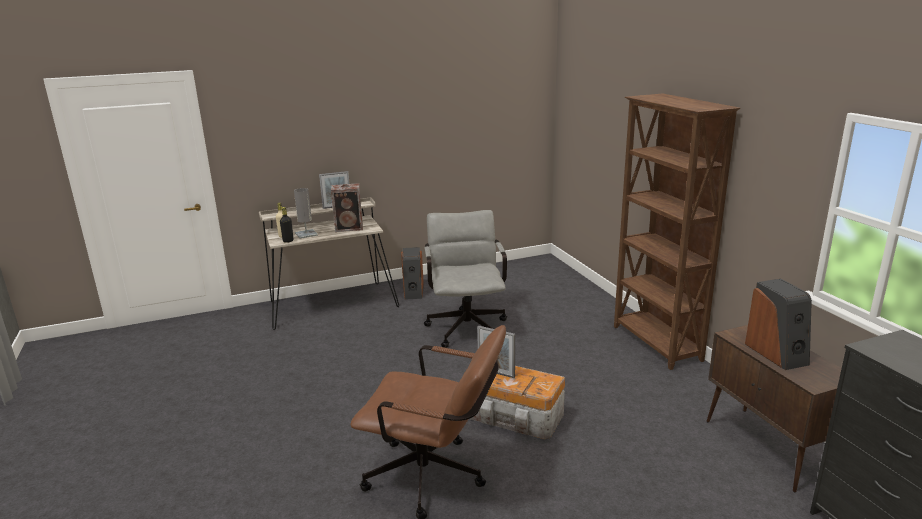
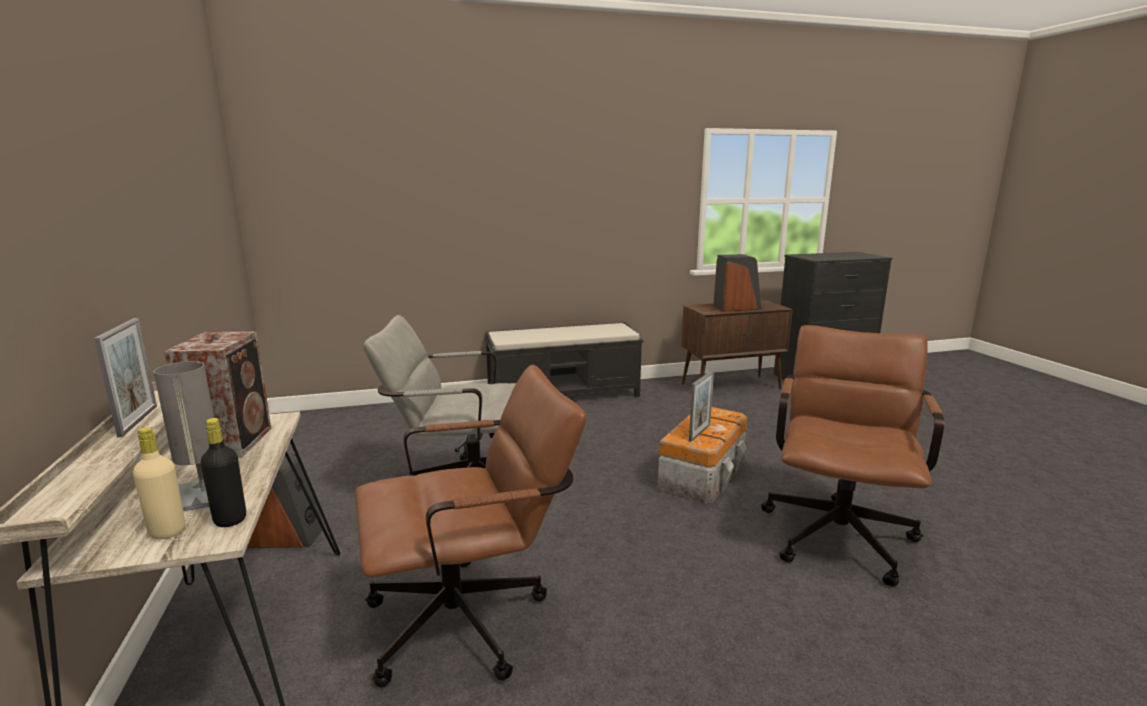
camera: 85 degrees left, 5 degrees down
(349, 346) = (473, 618): none -> brown office chair
(656, 344) = (564, 394): brown bookcase -> black bench

